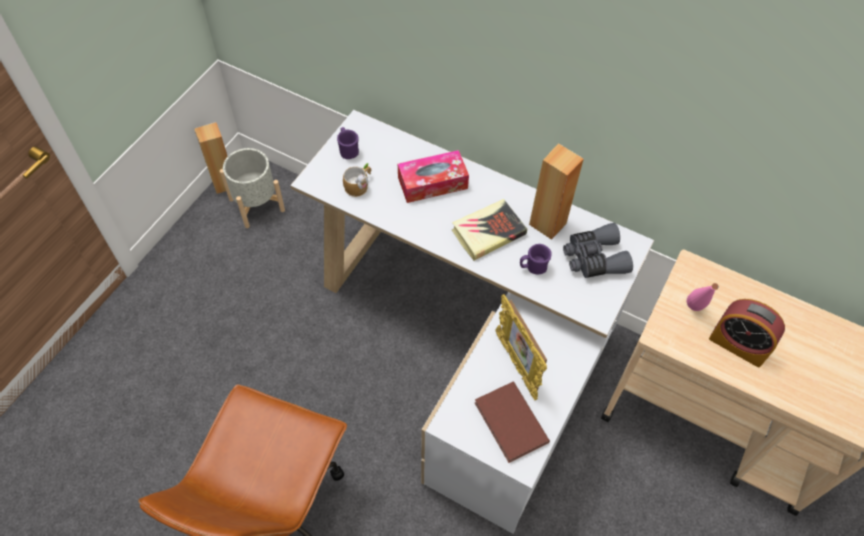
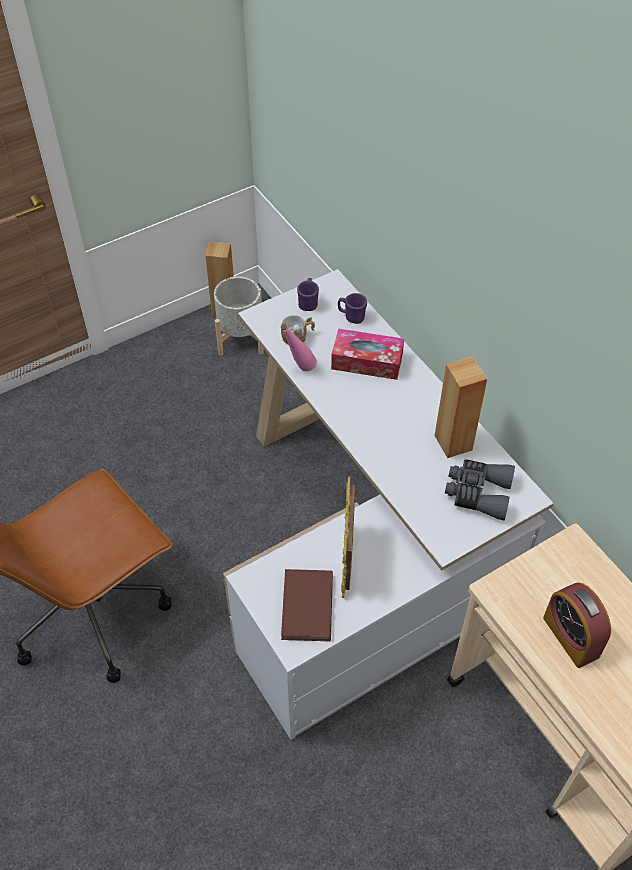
camera: 30 degrees right, 5 degrees down
(488, 232) = (389, 426): book -> none
(533, 267) = (411, 475): purple mug -> purple mug (351, 317)
(693, 312) = (544, 586): pink bottle -> pink bottle (299, 370)

